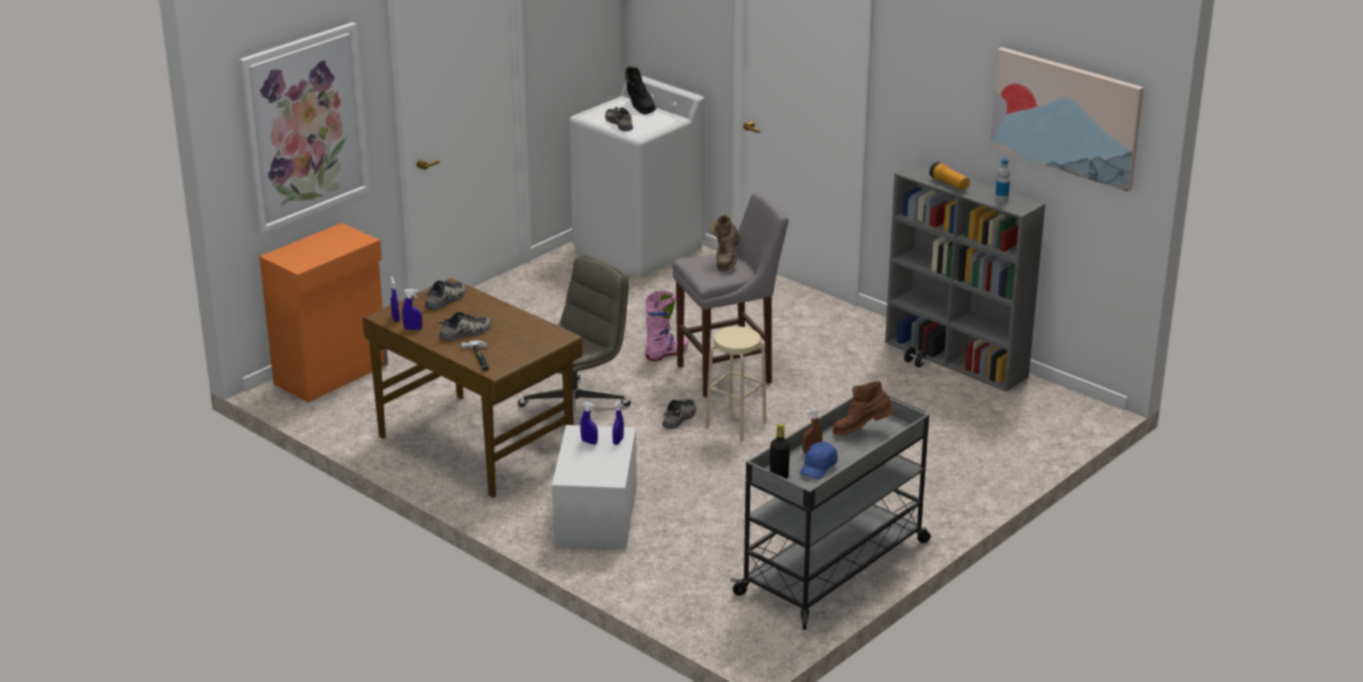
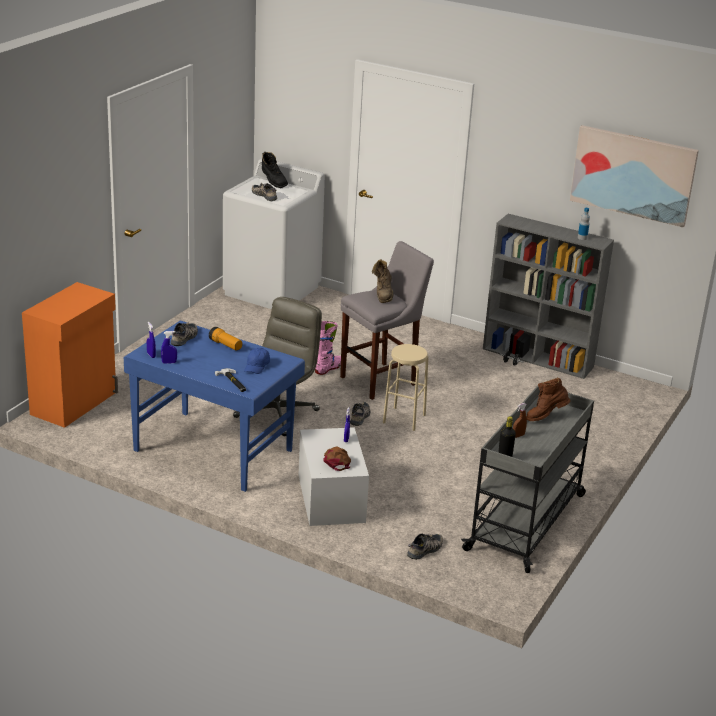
camera: 15 degrees left, 0 degrees up
(304, 126) = (52, 205): picture -> none
(465, 333) = (212, 363): shoe -> shoe (425, 550)
(476, 443) = (213, 449): brown desk -> blue desk
(589, 442) = (324, 442): blue spray bottle -> none
(593, 466) = (336, 461): none -> brown cap
(818, 468) = (529, 448): blue cap -> blue cap (257, 366)
(949, 184) = (539, 228): flashlight -> flashlight (225, 345)

